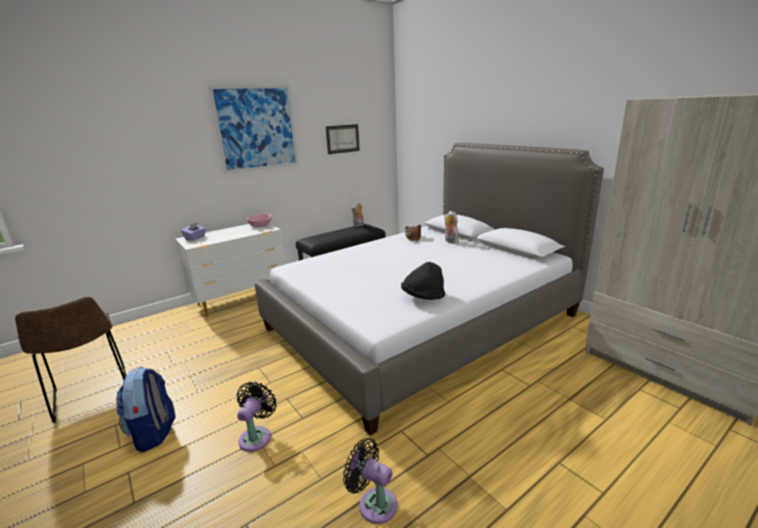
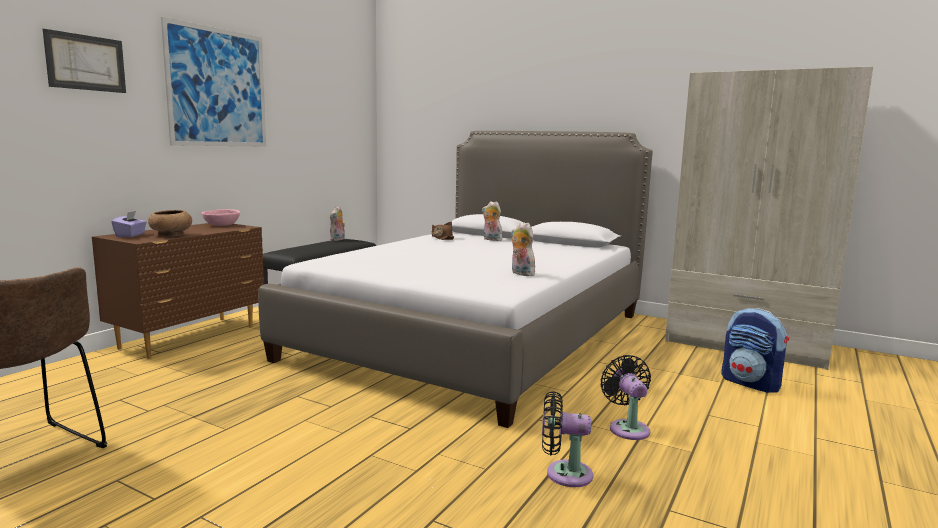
camera: 25 degrees left, 10 degrees down
(154, 433) = (198, 476): backpack -> backpack (751, 383)
(216, 238) = (171, 235): none -> brown bowl
(242, 299) = (191, 337): white dresser -> brown dresser
(257, 436) = (365, 452): black fan -> black fan (627, 428)
(342, 139) = (319, 120): picture -> picture (86, 62)
(423, 297) = (520, 273): black hat -> plush toy

